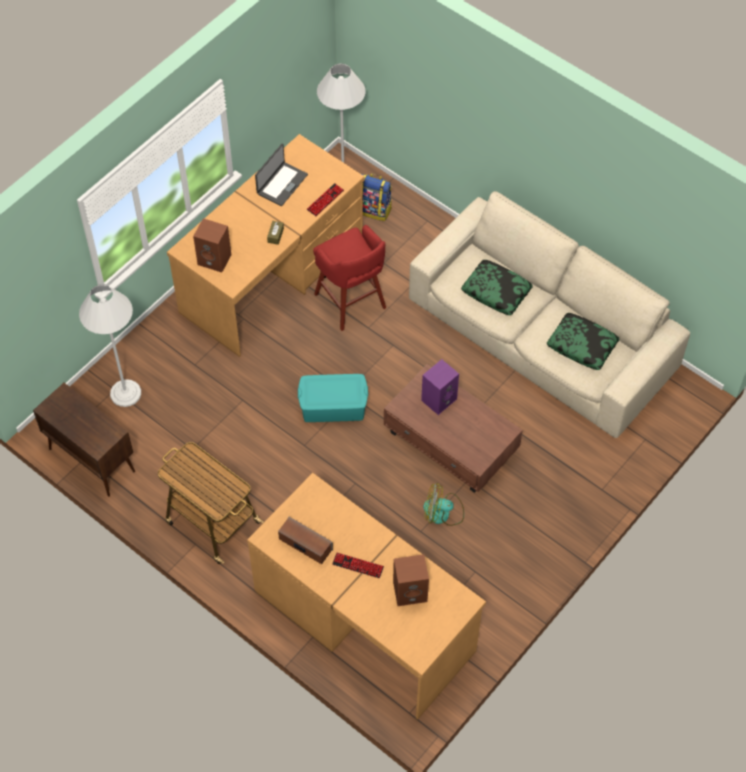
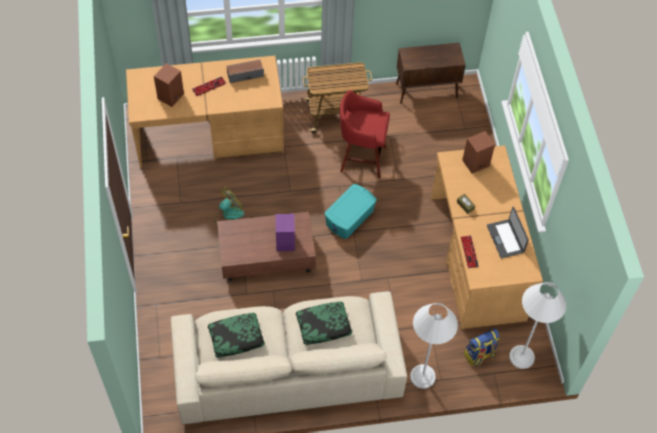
camera: 130 degrees right, 0 degrees up
(125, 393) = (457, 131): white floor lamp -> white floor lamp (422, 376)
(351, 303) = (415, 283): red stool -> red stool (361, 158)

